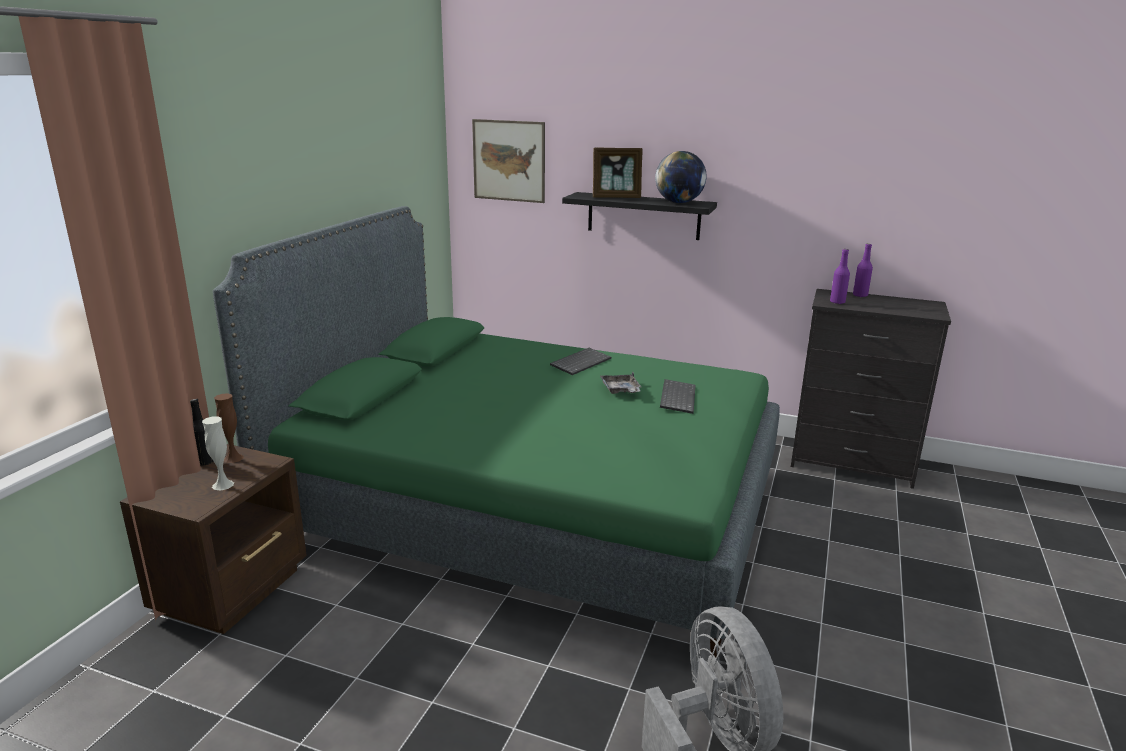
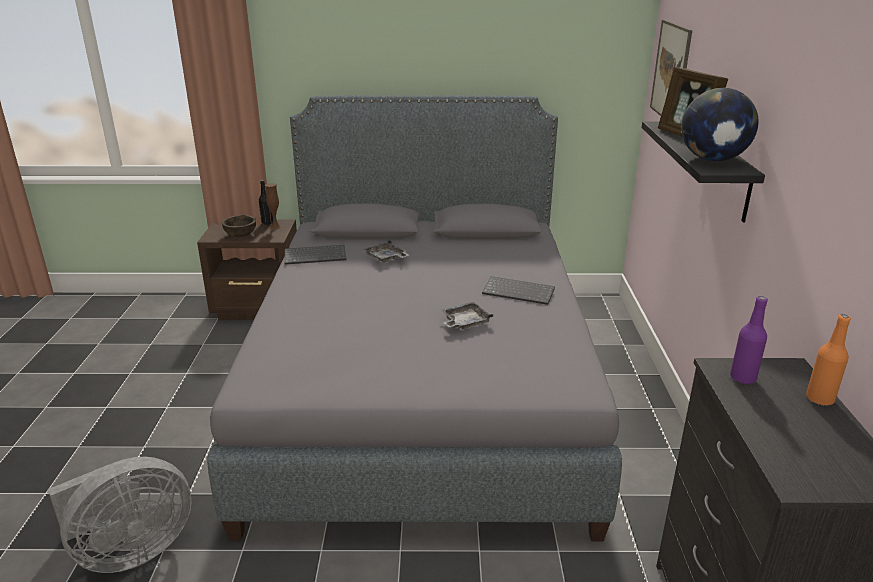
camera: 70 degrees right, 5 degrees up
(223, 485) = (240, 235): white vase -> brown bowl
(453, 398) = (386, 258): none -> grey tray
(530, 507) = (421, 387): green bed -> grey bed
(676, 397) = (470, 355): keyboard -> keyboard (316, 256)
(860, 295) = (819, 399): purple bottle -> orange bottle

